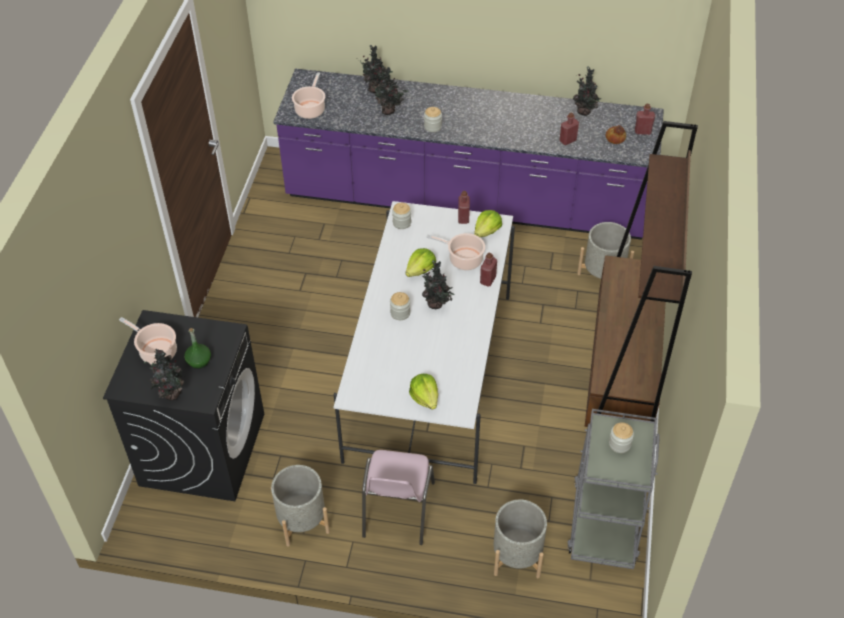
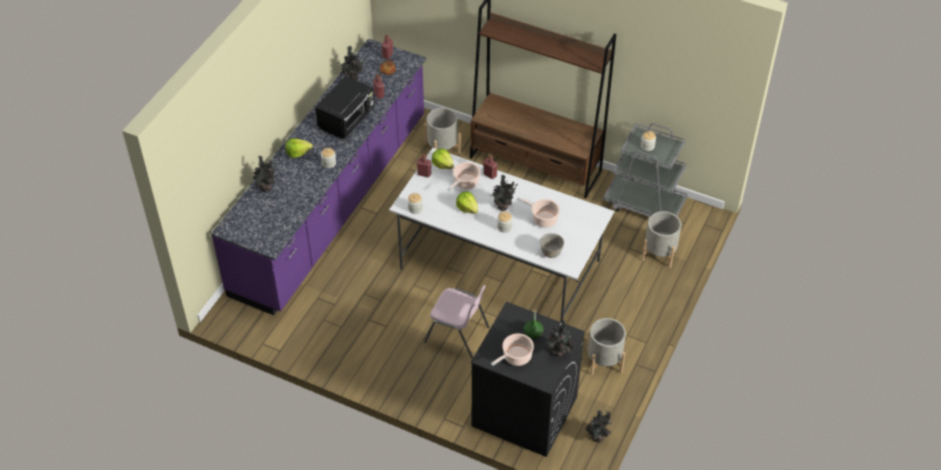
camera: 75 degrees left, 0 degrees up
(310, 109) = (271, 232): cooking pot -> cooking pot (543, 218)
(369, 370) = (550, 253): none -> grey bowl
(389, 111) = (297, 184): potted plant -> potted plant (597, 436)
(397, 510) = (609, 306): pink chair -> pink chair (457, 334)
(425, 397) = (583, 229): lettuce -> lettuce (298, 152)
(510, 125) = (347, 120): none -> black microwave

